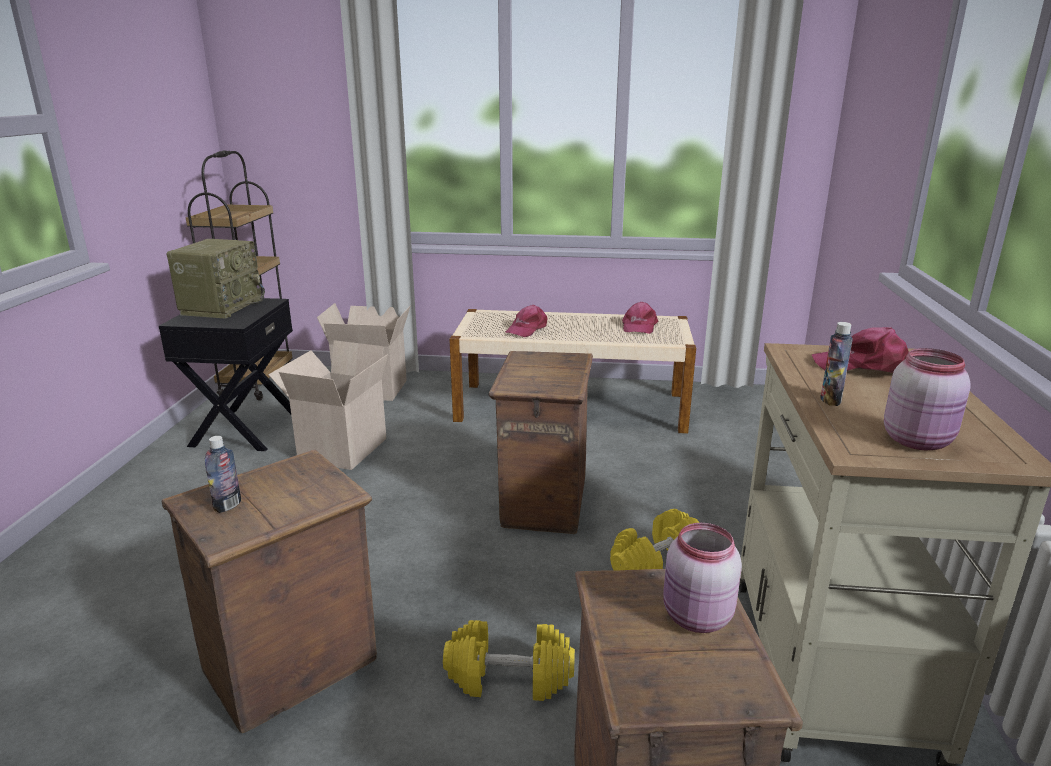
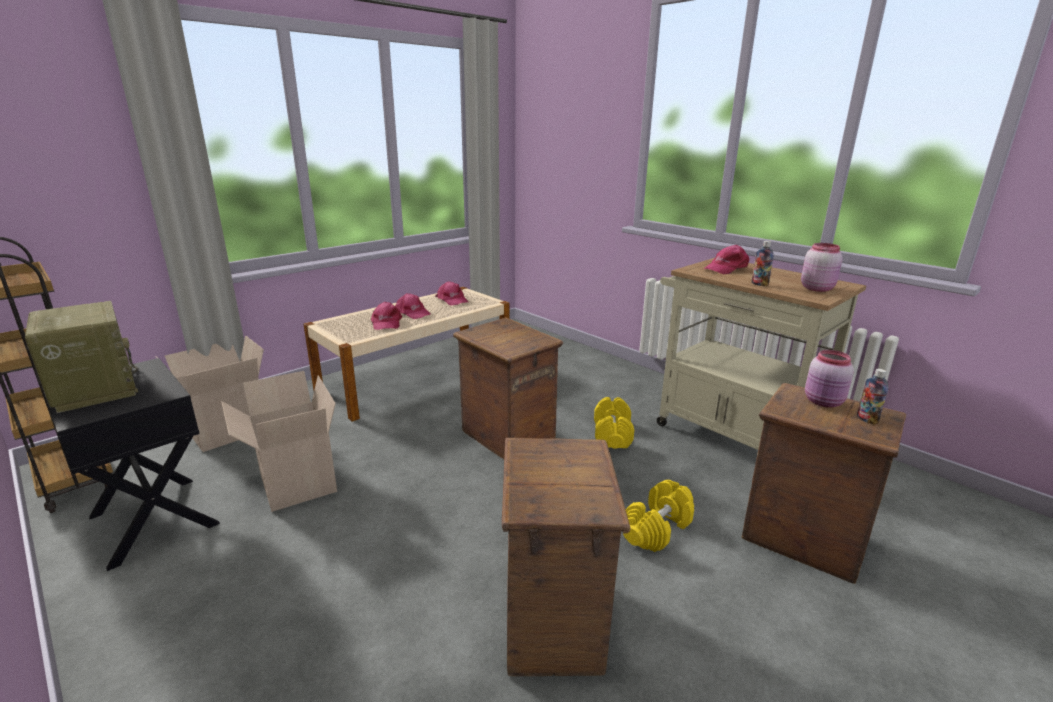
camera: 50 degrees left, 0 degrees up
(228, 505) = (556, 495): bottle -> bottle (867, 419)
(570, 327) = (412, 313): none -> pink cap

